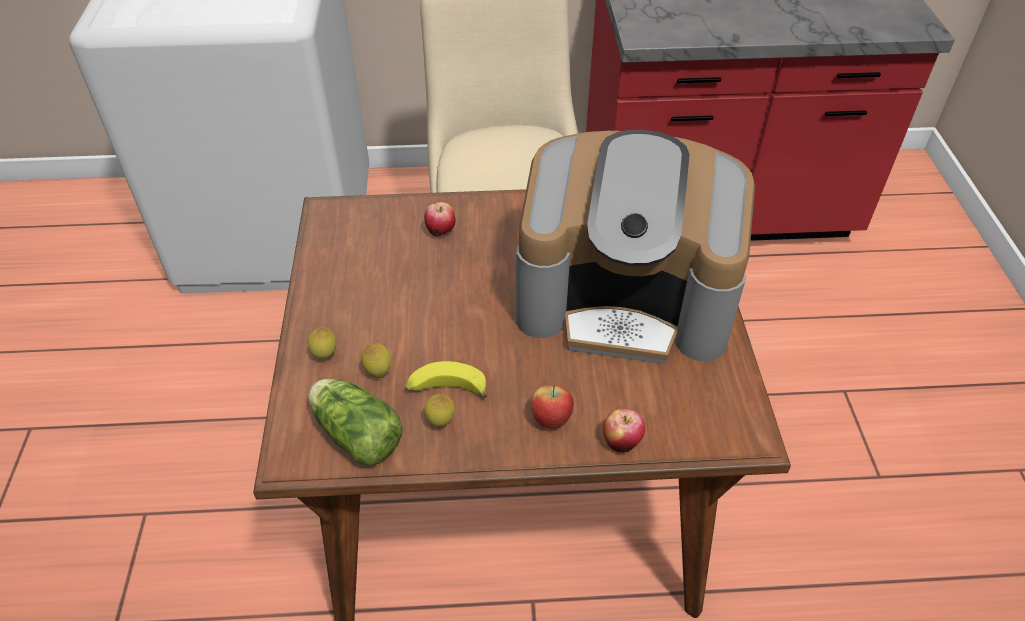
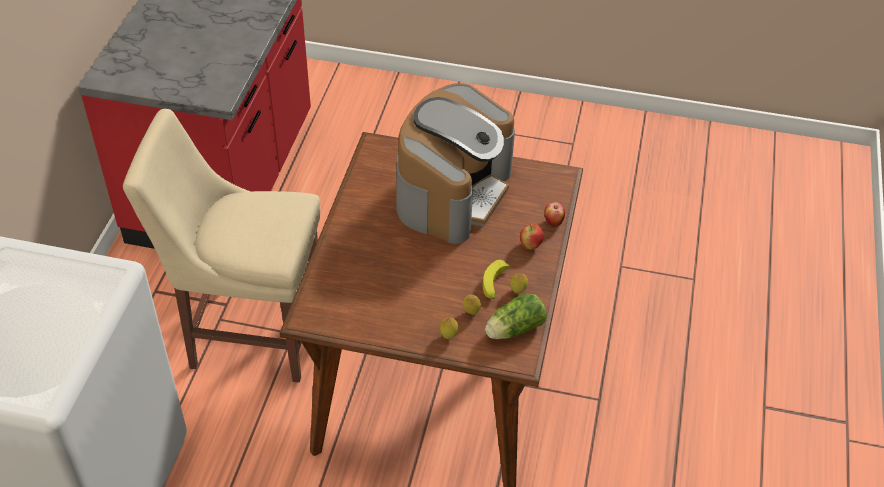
camera: 75 degrees left, 0 degrees up
(441, 232) = (357, 261): apple -> none

